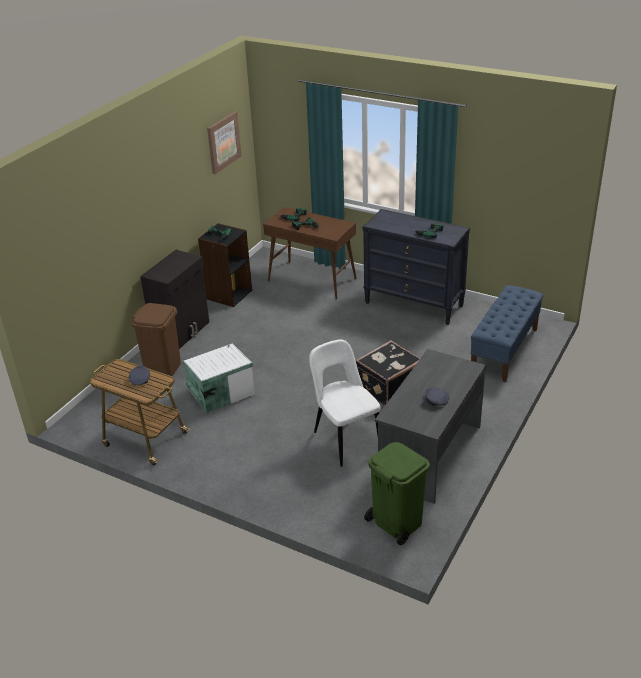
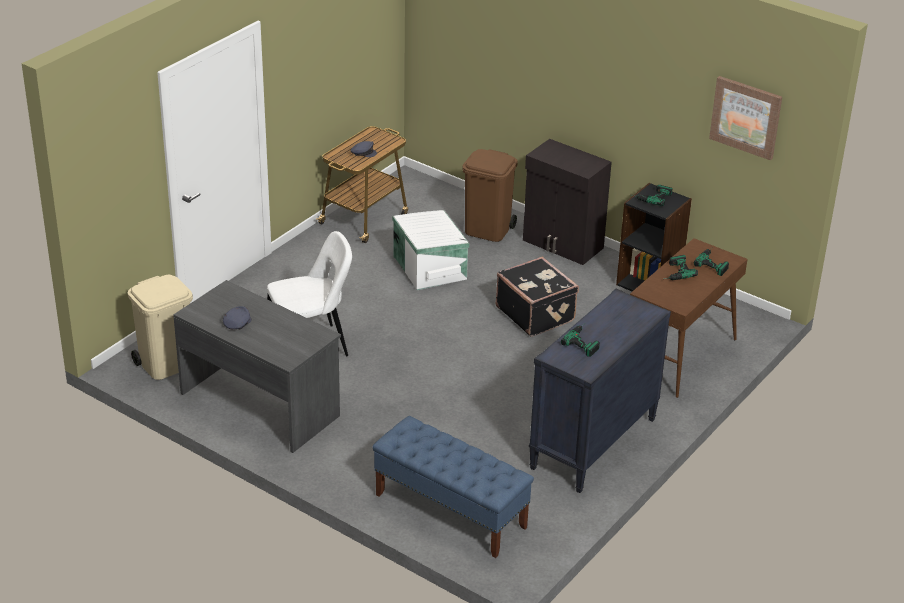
camera: 95 degrees right, 0 degrees up
(387, 387) = (399, 390): black suitcase -> black suitcase (536, 313)
(396, 522) = (167, 364): green trash can -> beige trash can

